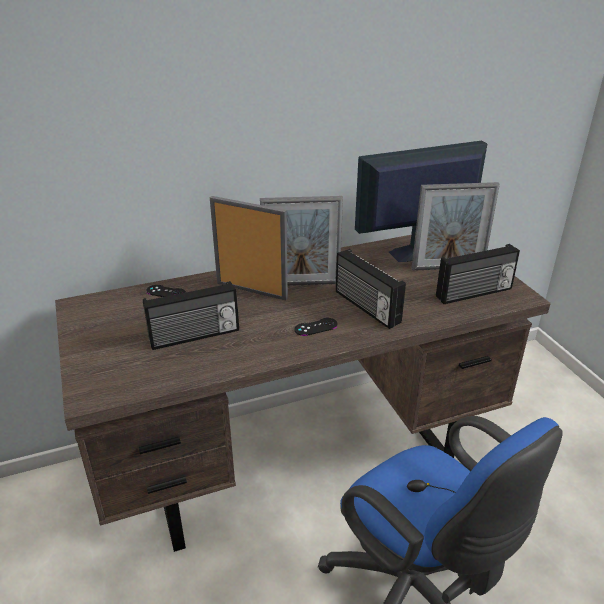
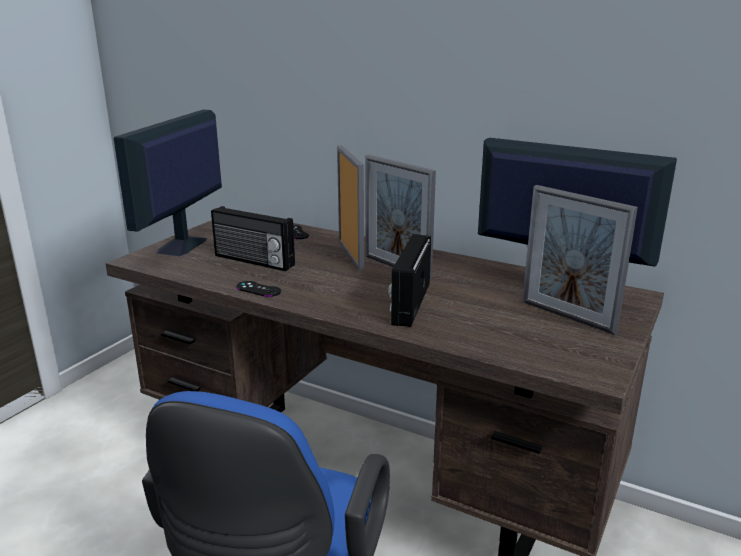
camera: 50 degrees right, 10 degrees down
(97, 359) = (182, 246): none -> monitor
(316, 327) = (338, 295): black game controller -> black game controller (258, 289)
(474, 293) = (544, 346): radio -> none

